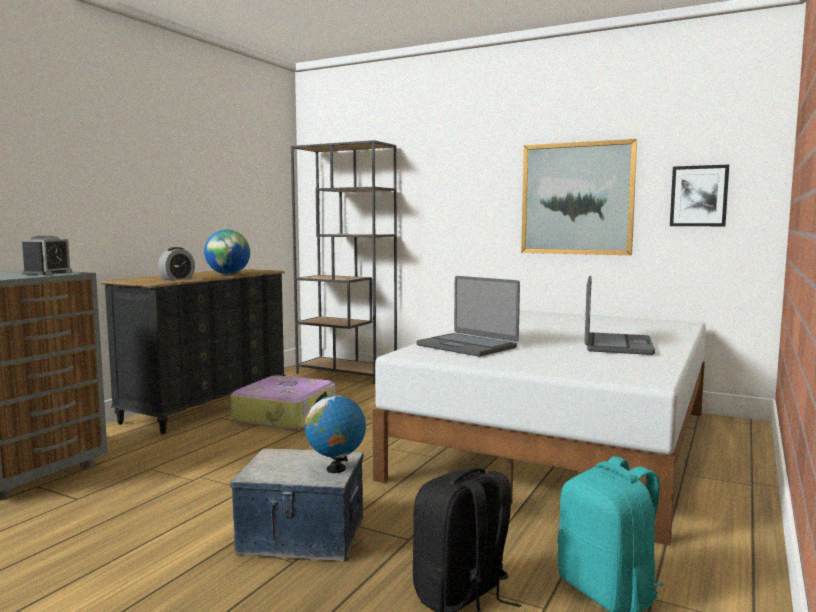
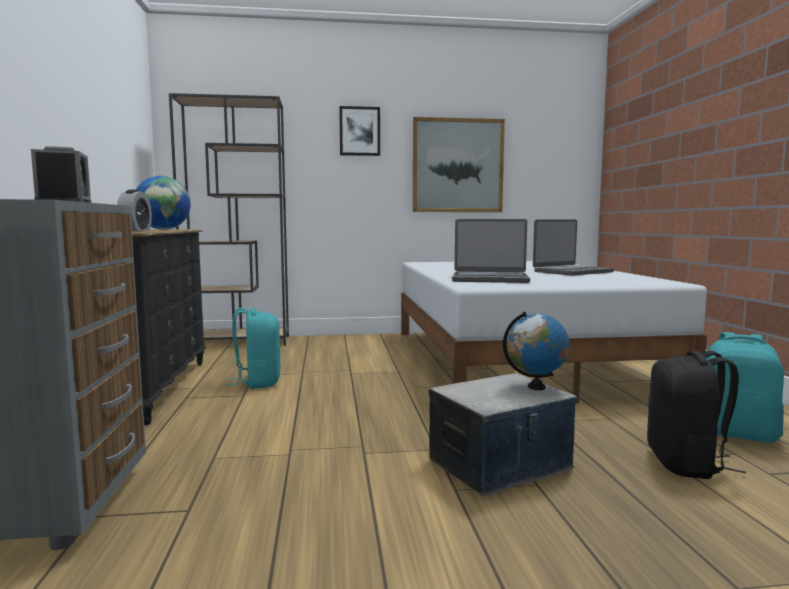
camera: 35 degrees left, 0 degrees up
(286, 415) = (257, 382): suitcase -> turquoise backpack
(616, 345) = (572, 272): laptop -> laptop turned 75 degrees clockwise
(699, 196) = (546, 166): picture -> picture (359, 131)

